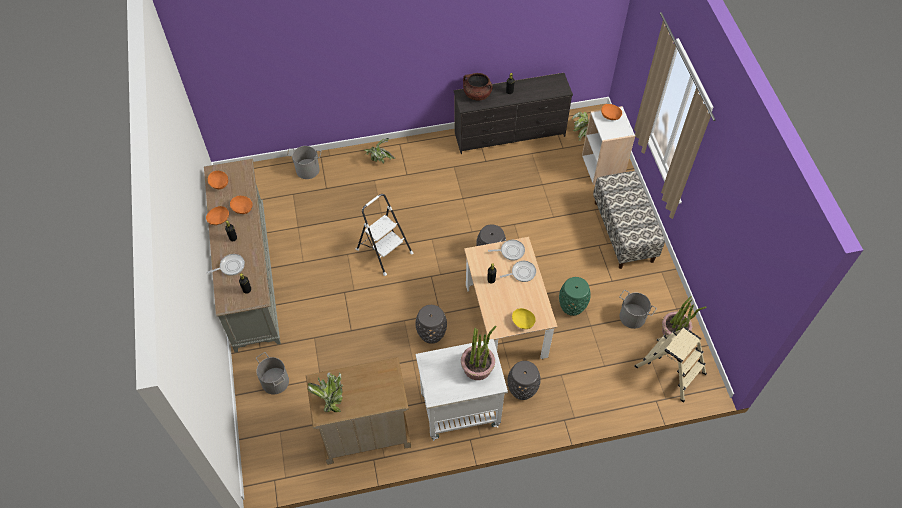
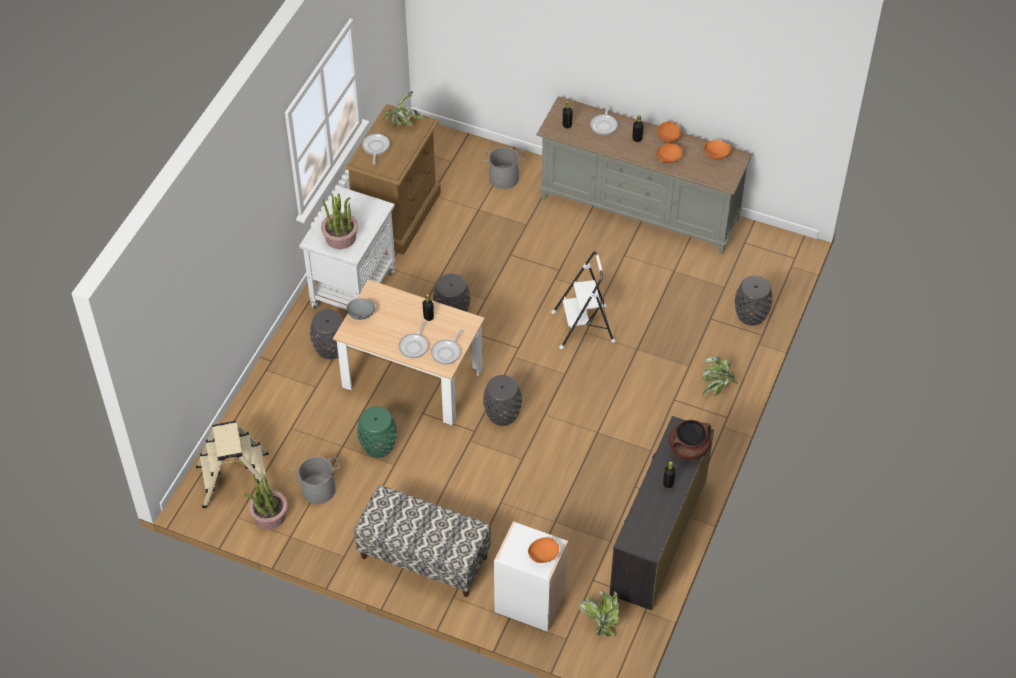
camera: 125 degrees right, 5 degrees down
(307, 170) = (750, 314): grey bucket -> grey stool
(371, 398) = (375, 147): none -> frying pan
(522, 322) = (361, 314): yellow bowl -> grey bowl

